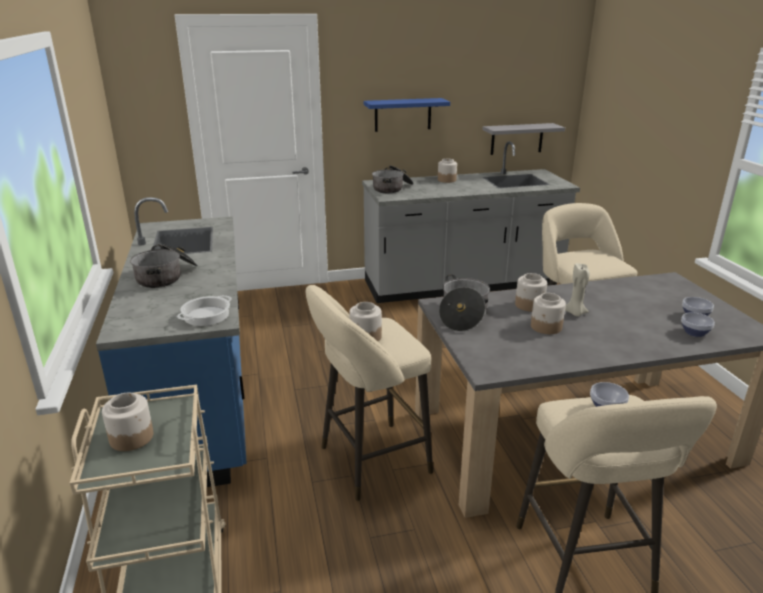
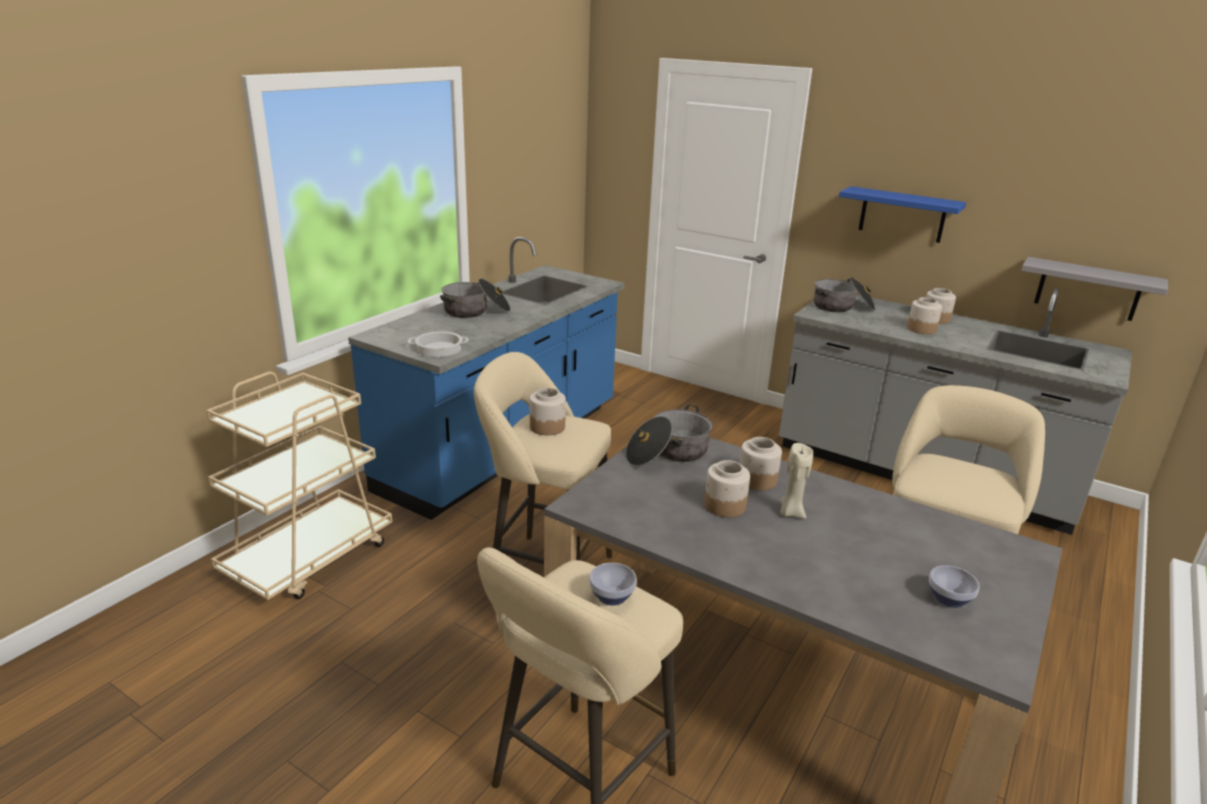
camera: 45 degrees right, 0 degrees up
(132, 437) = (282, 407): jar -> jar (921, 329)
(694, 332) = (898, 610): bowl -> none

